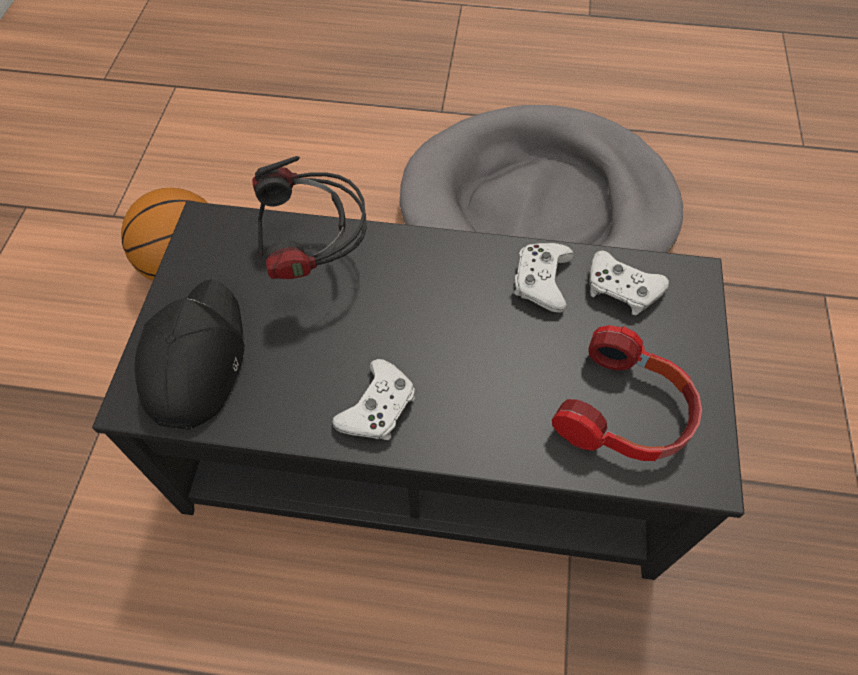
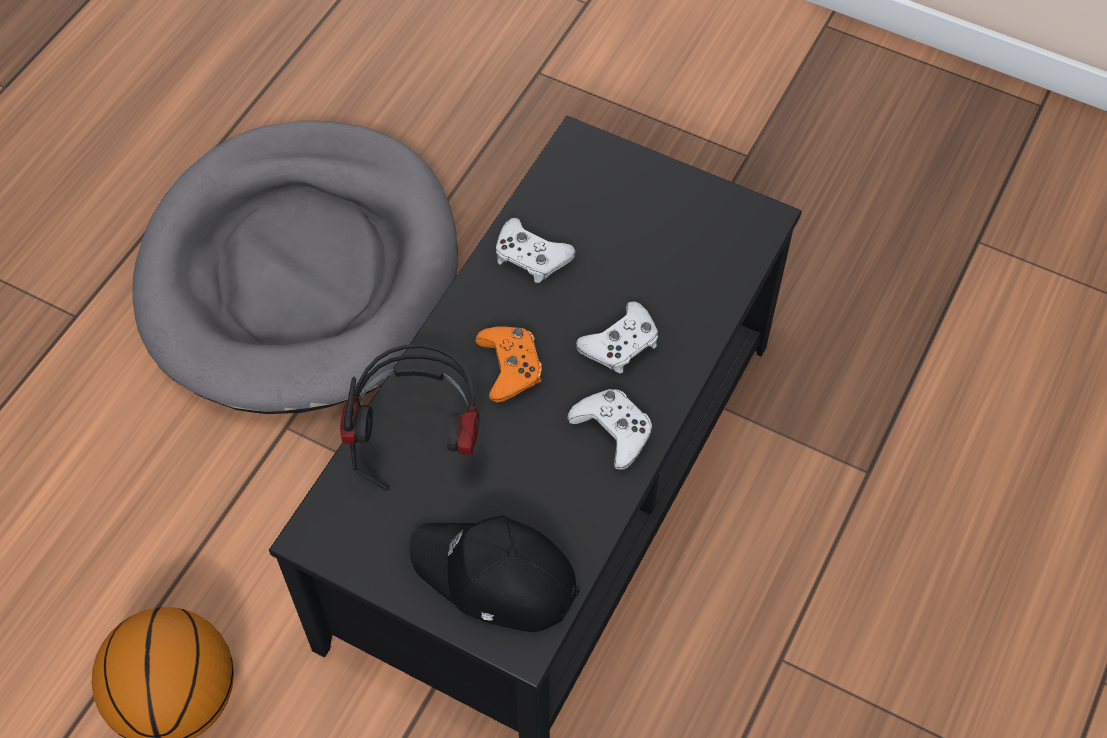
camera: 70 degrees left, 0 degrees up
(415, 302) = (510, 367): none -> orange game controller
(621, 289) = (567, 200): white game controller -> white game controller (620, 344)
(626, 412) = (690, 248): headphones -> none

